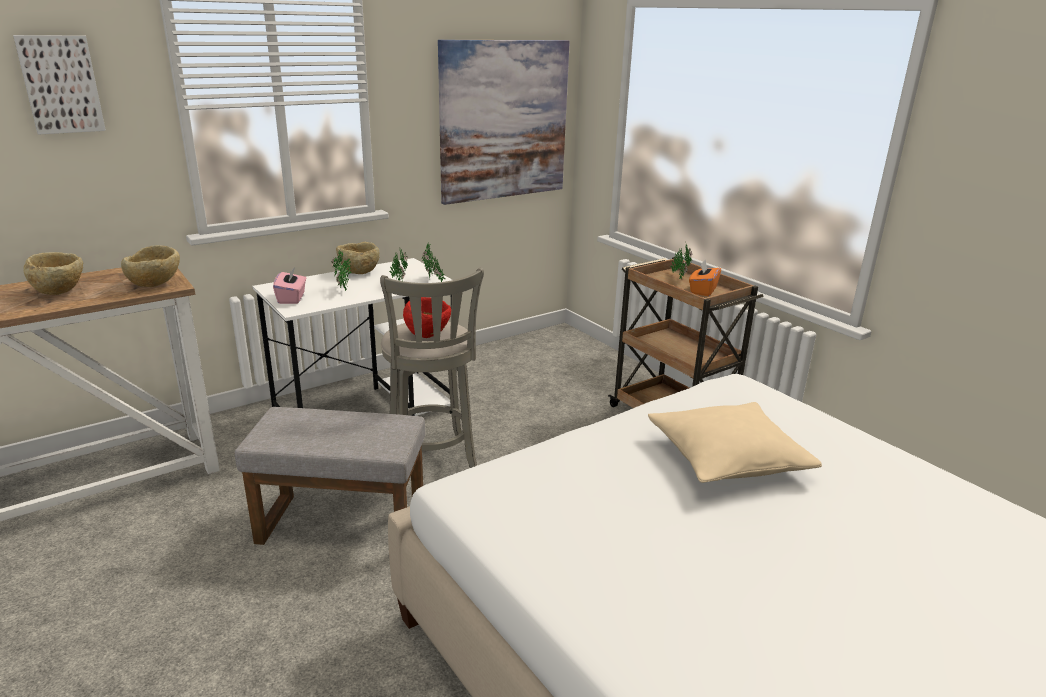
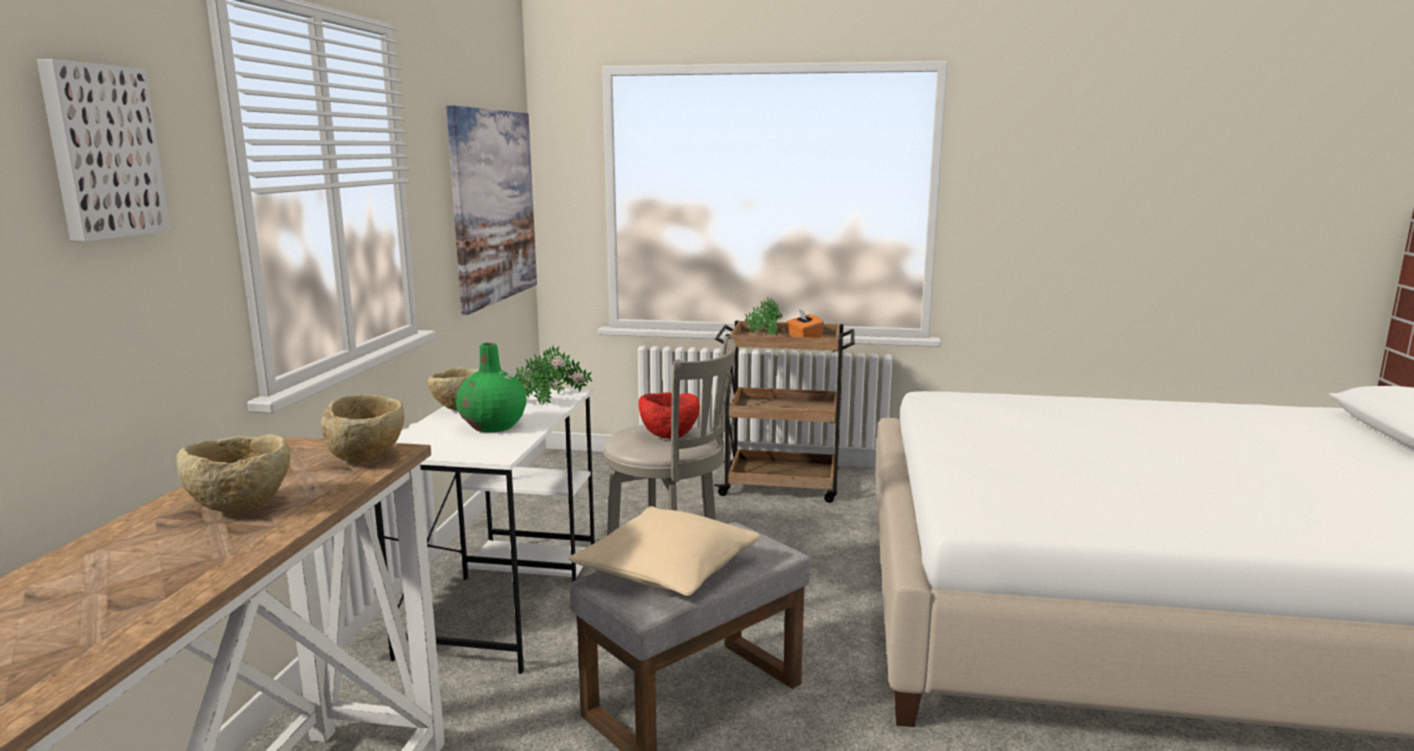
camera: 45 degrees left, 10 degrees down
(292, 298) = (460, 449): pink tissue box -> none
(342, 290) = (493, 426): potted plant -> green vase
(727, 458) = (1039, 432): beige pillow -> beige pillow (667, 571)

